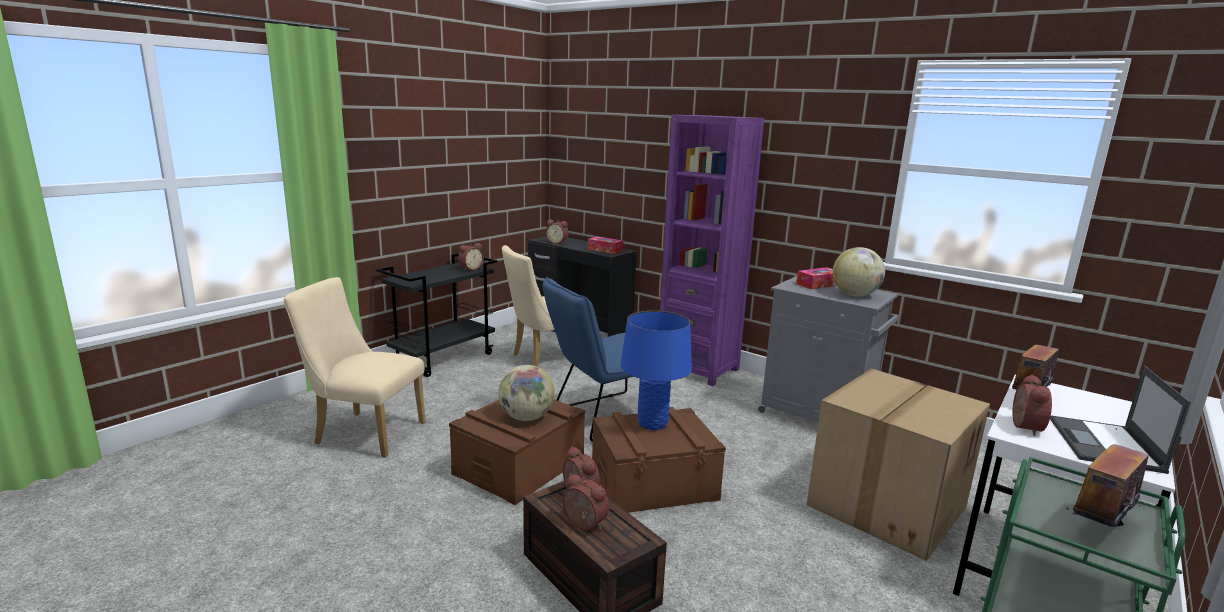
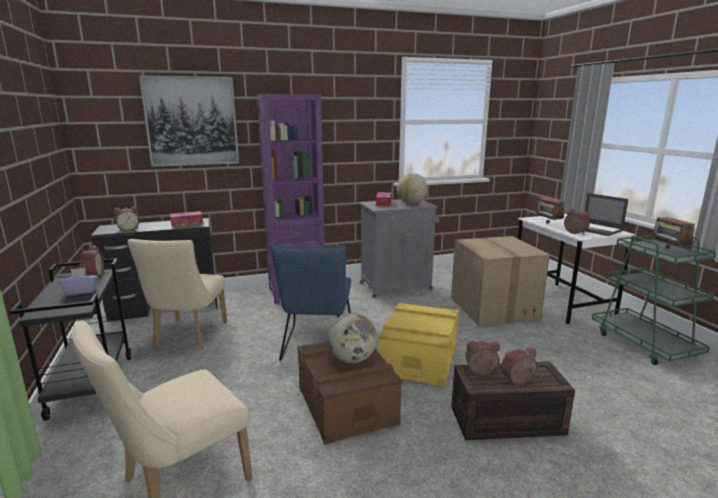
camera: 55 degrees left, 0 degrees up
(441, 275) = (81, 291): none -> purple tissue box
(638, 142) = (191, 121): none -> picture
(652, 423) = (408, 319): blue table lamp -> none
(653, 482) = (419, 359): brown storage box -> yellow storage box

